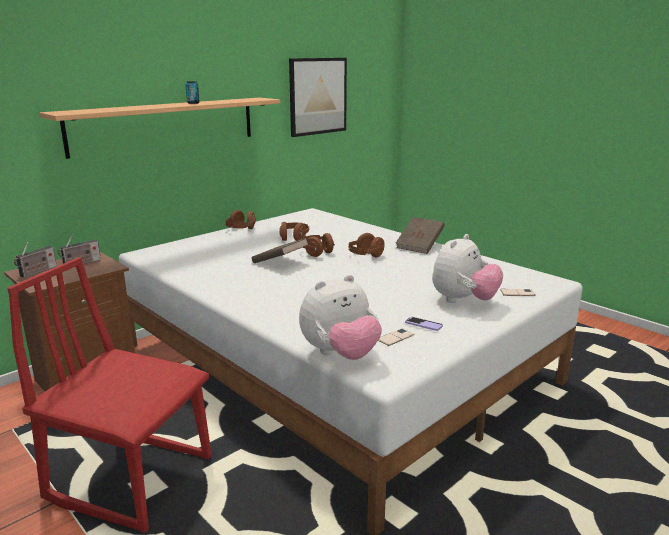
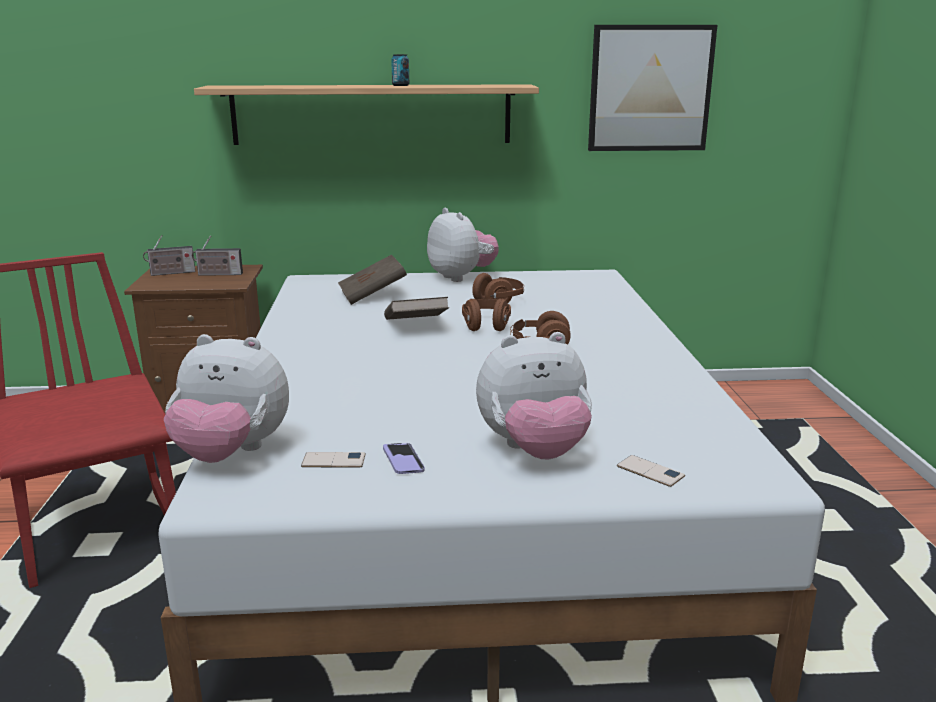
camera: 40 degrees right, 0 degrees up
(241, 230) = (461, 277): brown headphones -> plush toy
(419, 246) = (652, 356): brown book -> brown book (372, 295)

